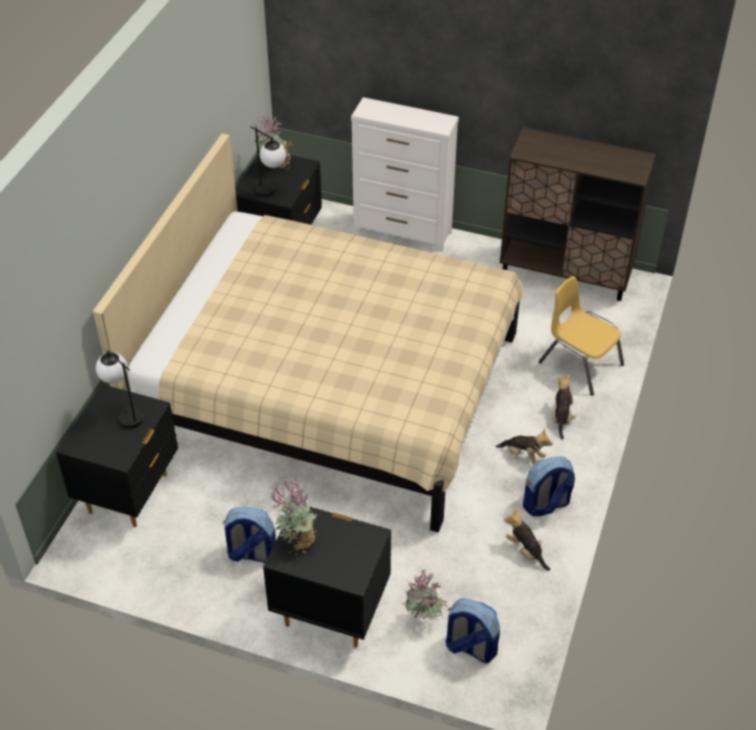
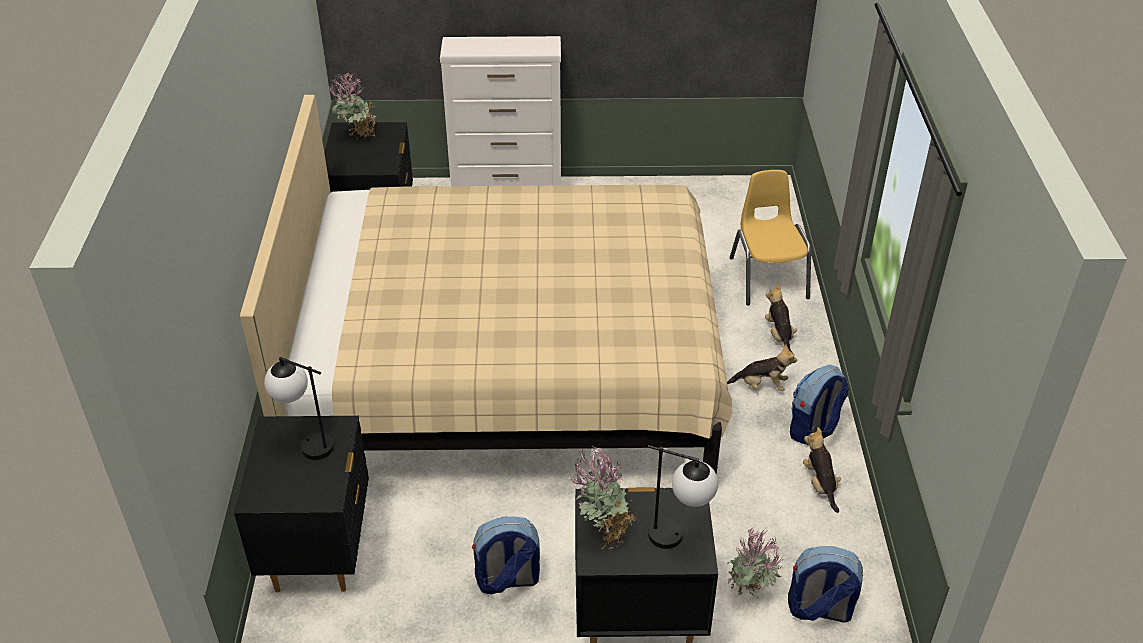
camera: 20 degrees left, 5 degrees down
(271, 194) = (368, 165): table lamp -> table lamp (679, 539)
(525, 551) = (820, 484): plush toy -> plush toy turned 45 degrees clockwise
(566, 273) = (703, 194): brown cabinet -> none
(580, 364) = (768, 278): yellow chair -> yellow chair turned 60 degrees clockwise

